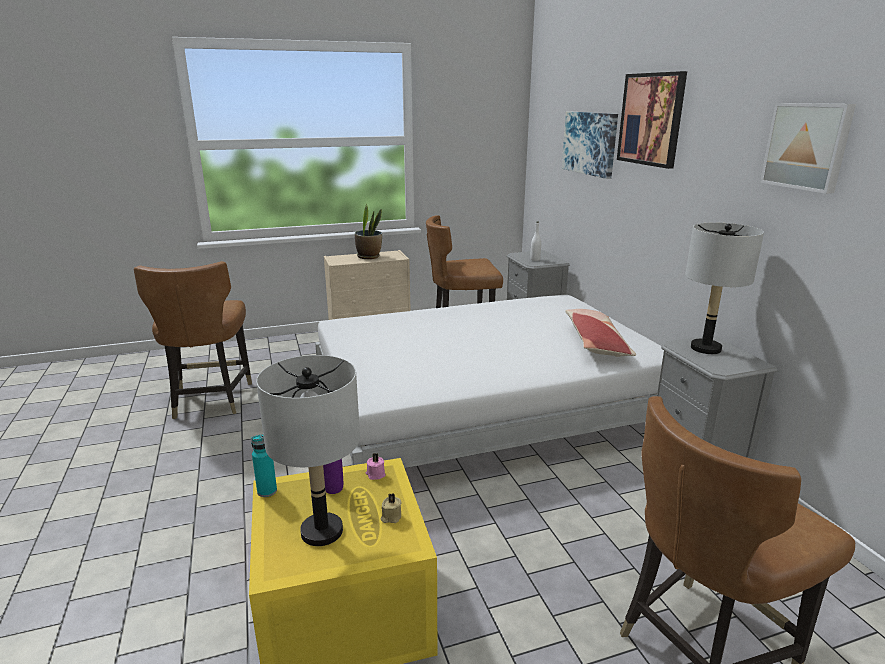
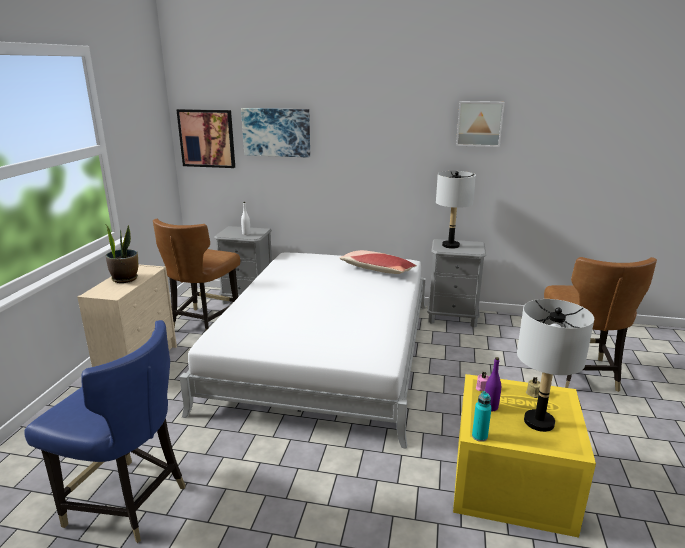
camera: 60 degrees left, 0 degrees up
(210, 400) = (128, 502): brown chair -> blue chair
(651, 119) = (347, 112): picture -> picture (207, 138)

